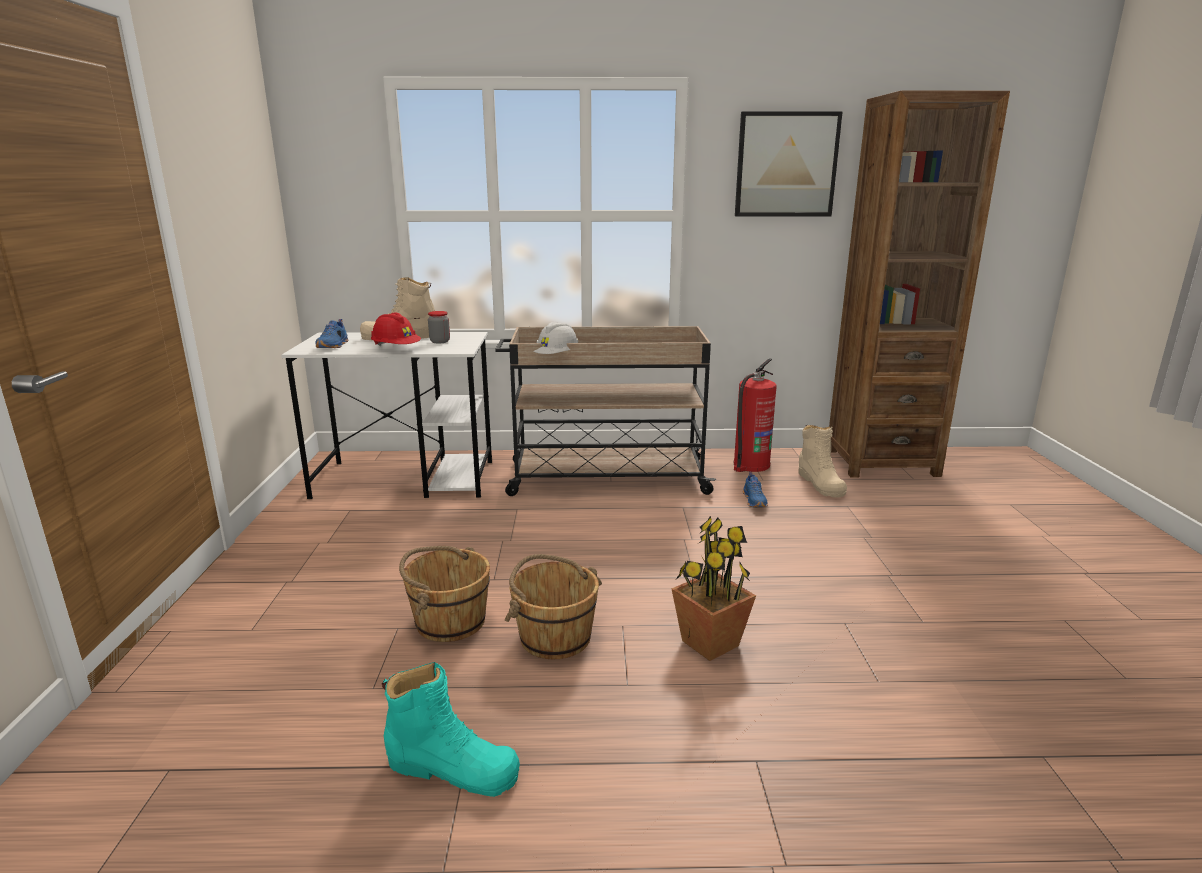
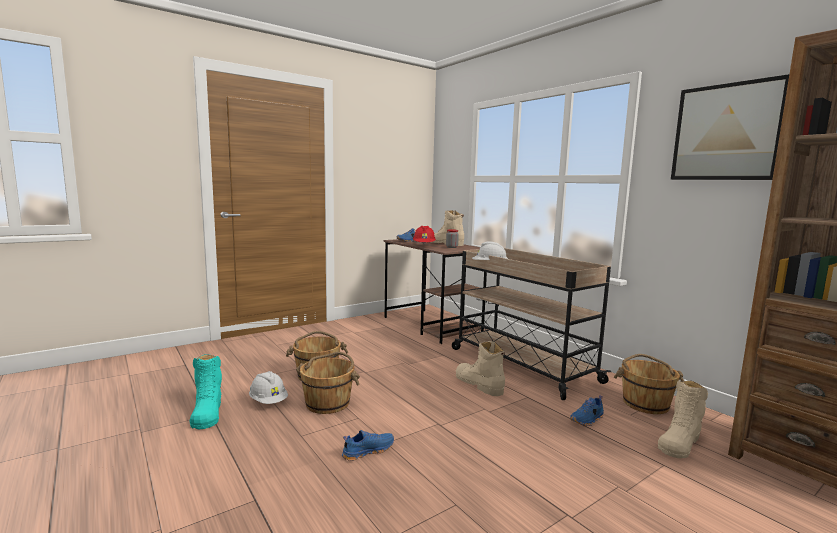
camera: 55 degrees right, 10 degrees down
(406, 479) = (432, 325): white desk -> brown desk
(487, 691) = (268, 401): none -> white hard hat
(625, 519) = (479, 384): none -> beige boot
(709, 643) = (367, 451): potted plant -> blue shoe
(750, 465) = (645, 403): fire extinguisher -> brown bucket

